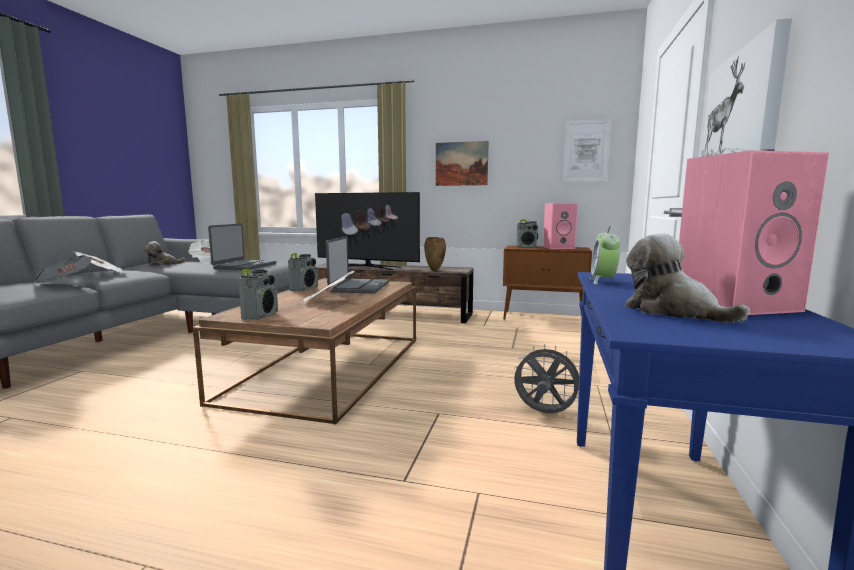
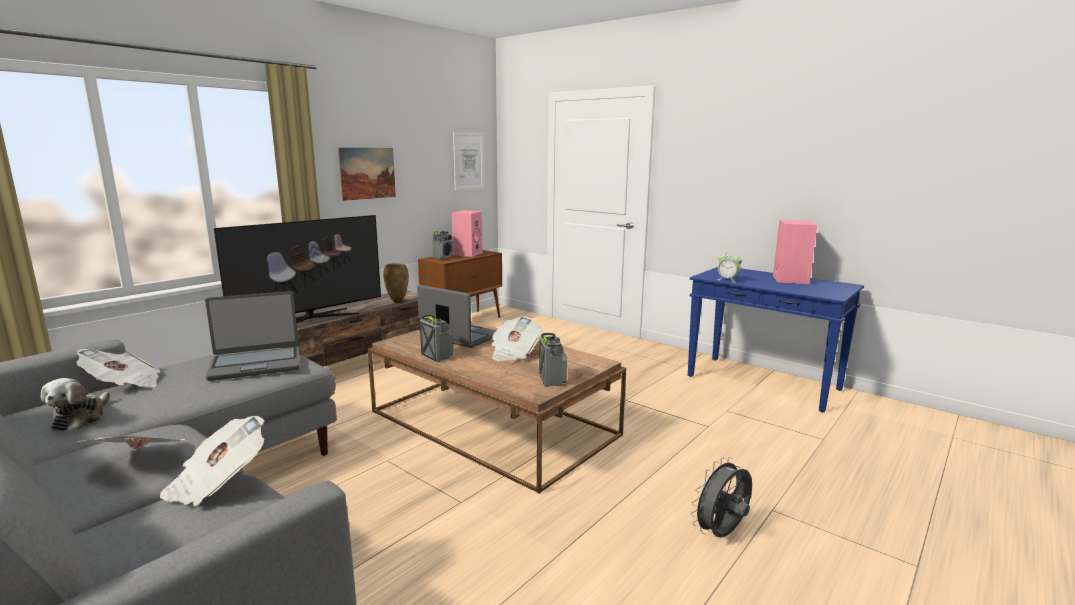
camera: 65 degrees left, 5 degrees up
(244, 266) = (256, 364): laptop -> laptop turned 120 degrees clockwise
(260, 316) = (552, 379): radio -> radio turned 45 degrees clockwise
(544, 413) = (647, 373): grey fan -> grey fan (721, 534)
(673, 311) = (801, 287): plush toy -> none
(743, 107) = (714, 179): picture -> none

